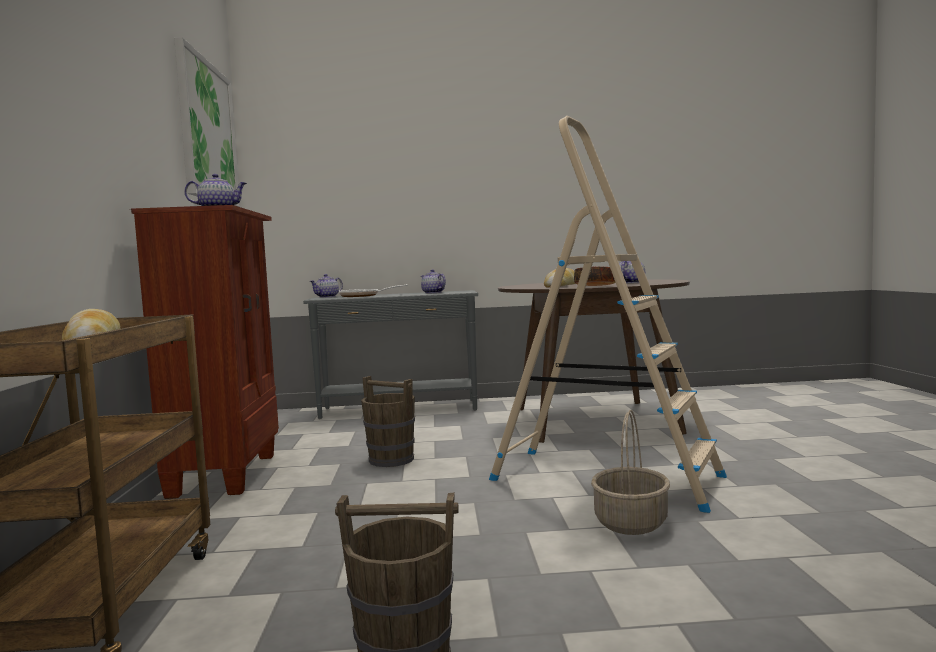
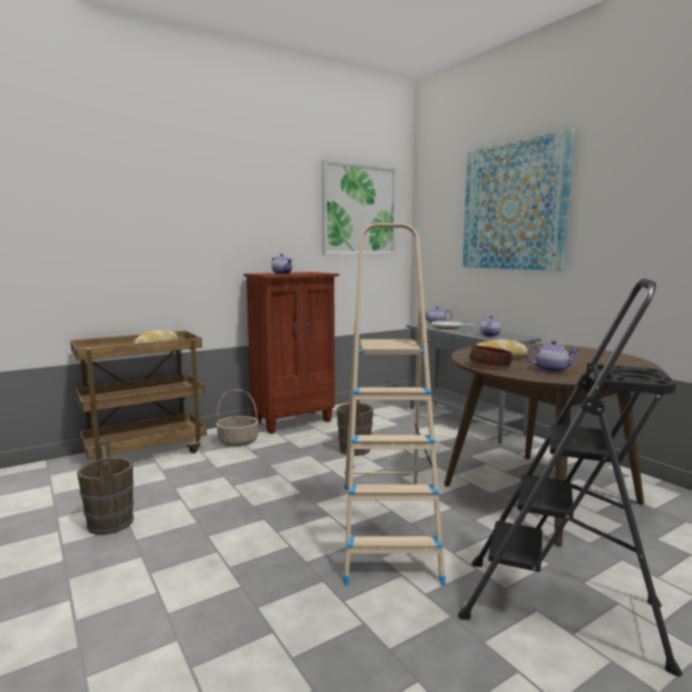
camera: 60 degrees right, 5 degrees up
(418, 149) = (513, 206): none -> picture
(631, 523) = (301, 553): basket -> basket (237, 442)
(776, 452) = (564, 610): none -> step ladder

